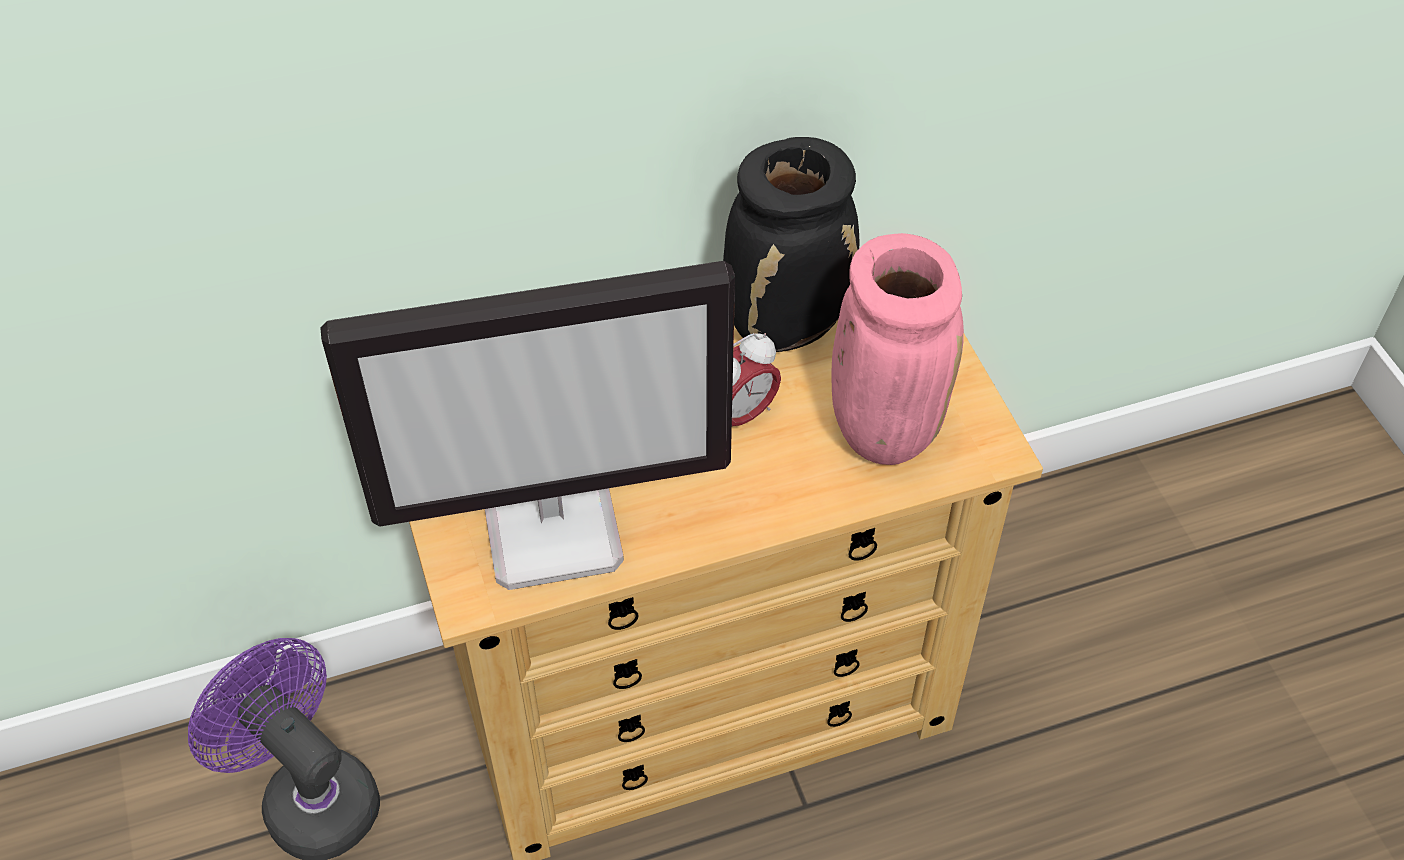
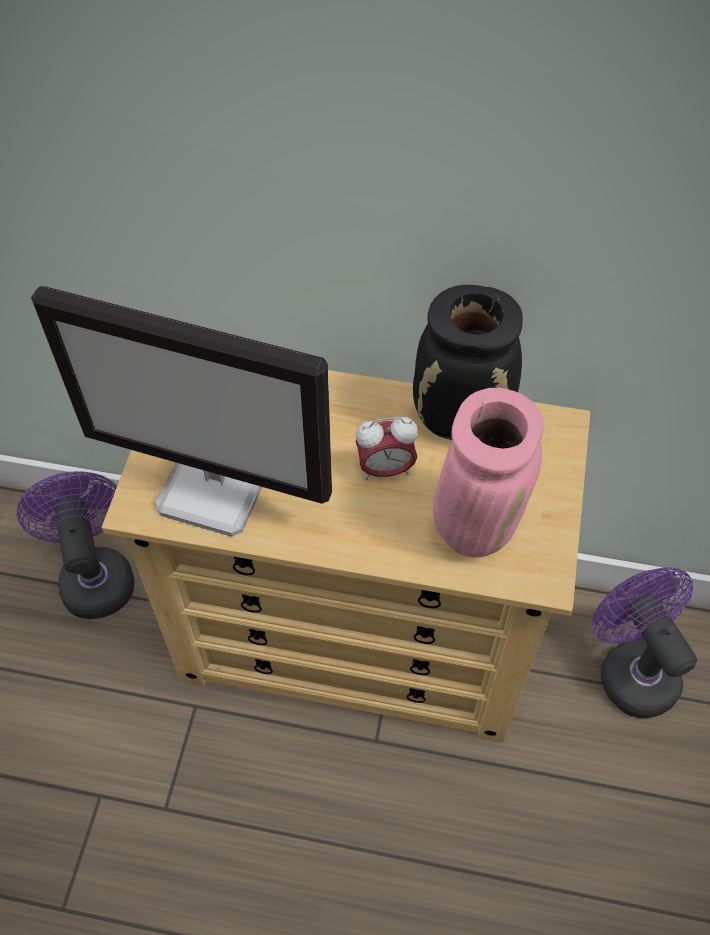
camera: 30 degrees right, 5 degrees up
(1038, 573) = (631, 668): none -> purple fan

